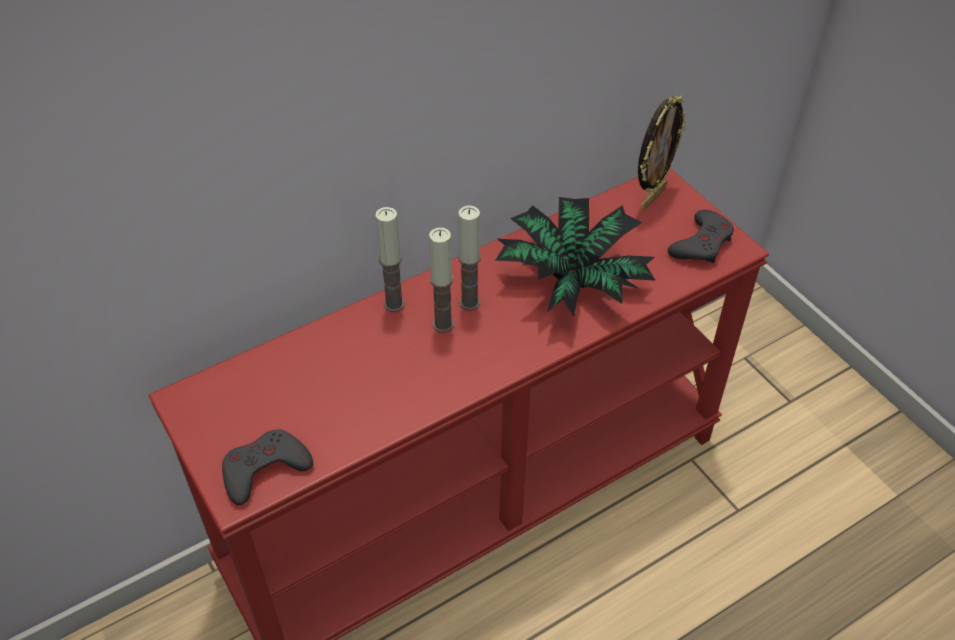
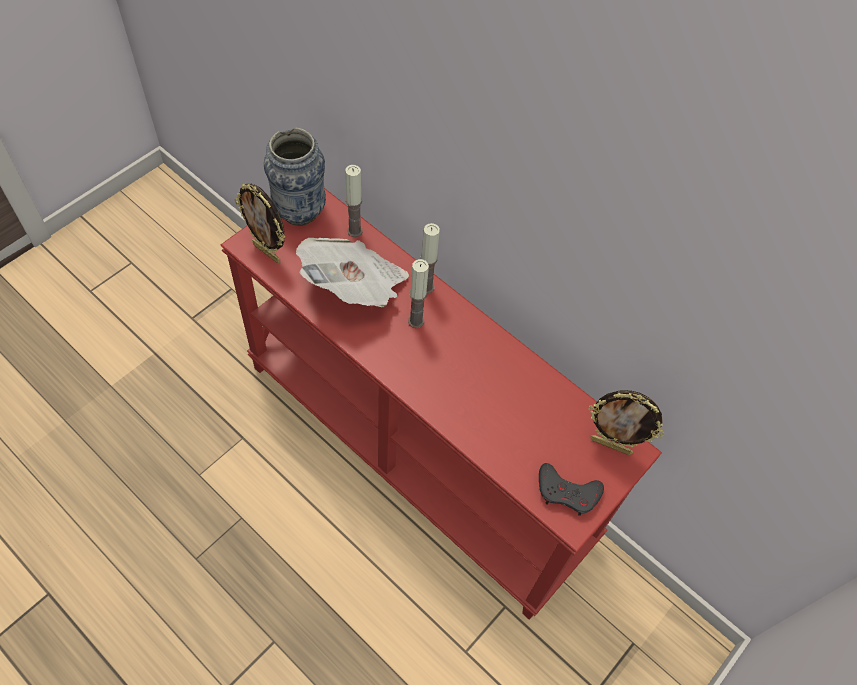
camera: 70 degrees right, 10 degrees up
(207, 418) = (299, 212): none -> vase
(264, 469) = (267, 252): grey game controller -> picture frame
(367, 376) = (355, 287): none -> newspaper
(469, 302) = (443, 333): candle -> candle (355, 231)
(571, 280) = (489, 398): potted plant -> none

